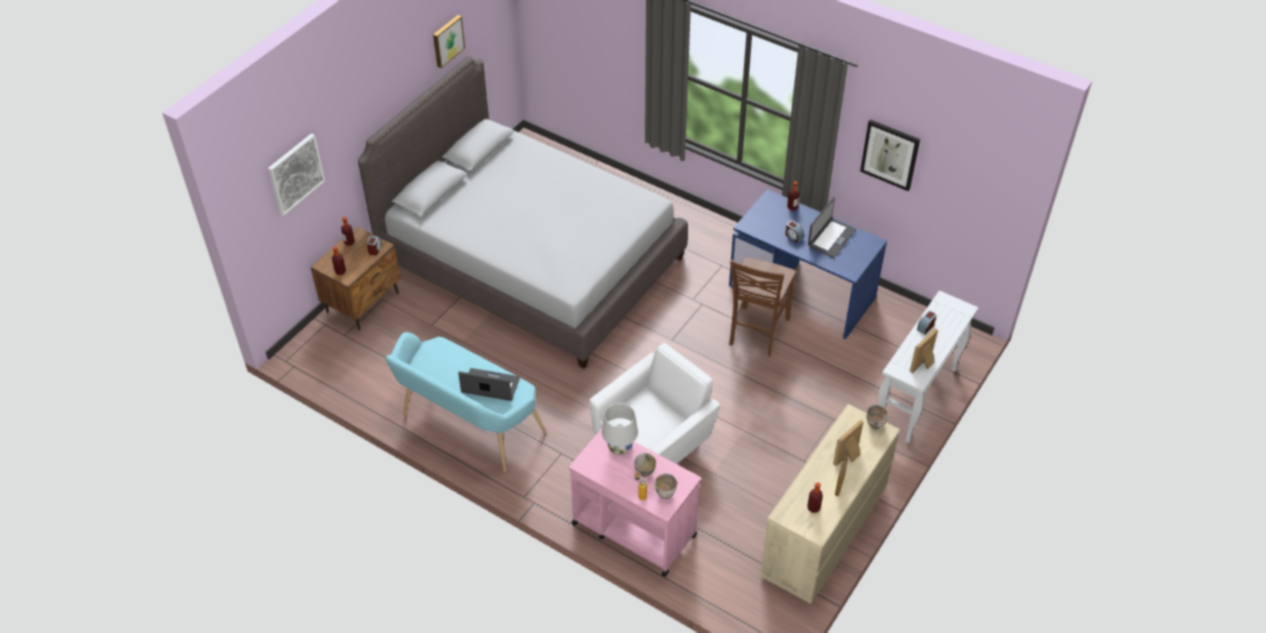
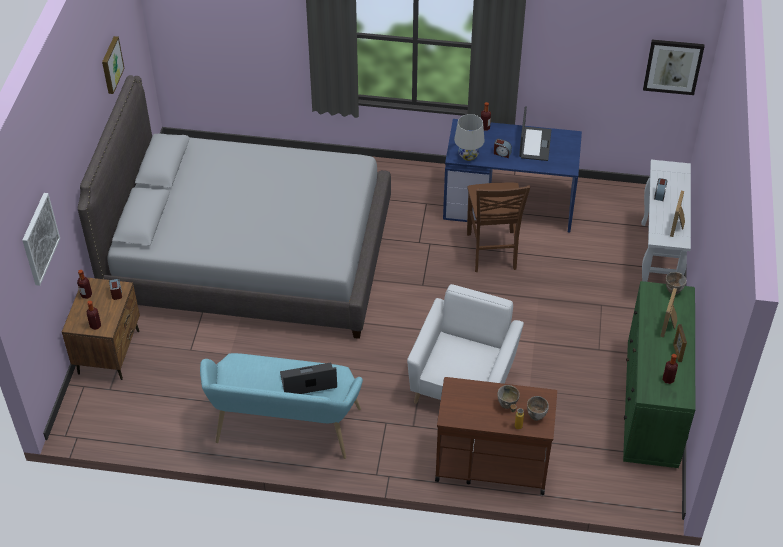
camera: 25 degrees left, 0 degrees up
(619, 447) = (471, 390): white table lamp -> white table lamp (468, 155)
(633, 529) = (491, 464): pink cart -> brown cart
(823, 534) = (651, 405): beige dresser -> green dresser
(890, 154) = (572, 51): picture -> picture (673, 66)

